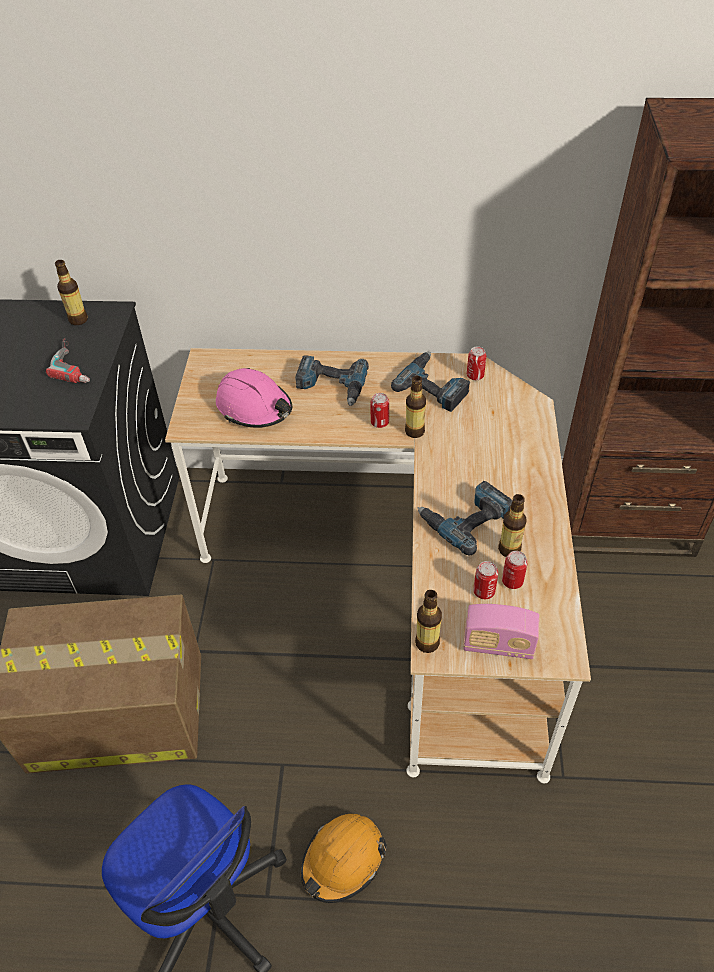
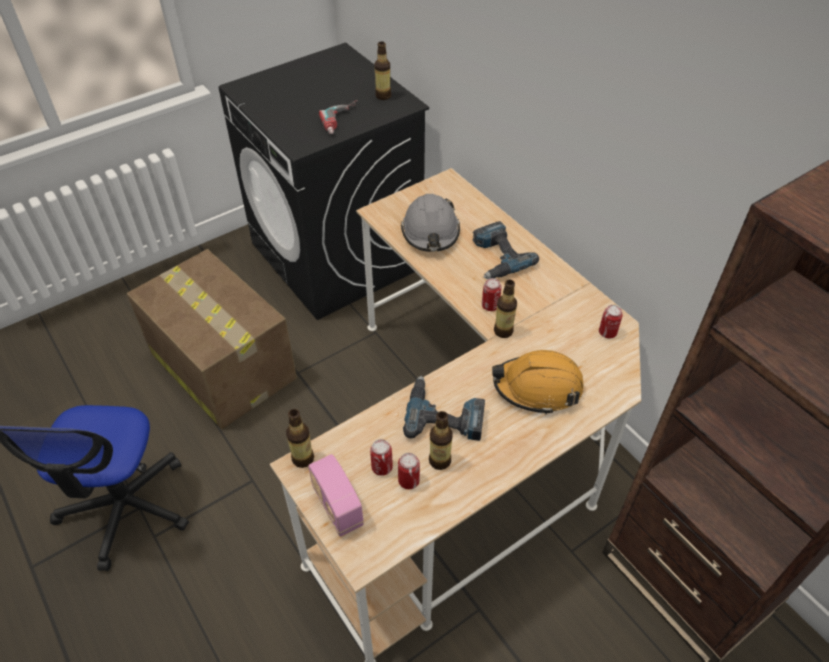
camera: 50 degrees right, 0 degrees up
(254, 407) = (430, 232): pink hard hat -> grey hard hat
(342, 860) = (207, 565): orange hard hat -> orange hard hat (537, 387)
(434, 386) = (565, 314): power drill -> none

